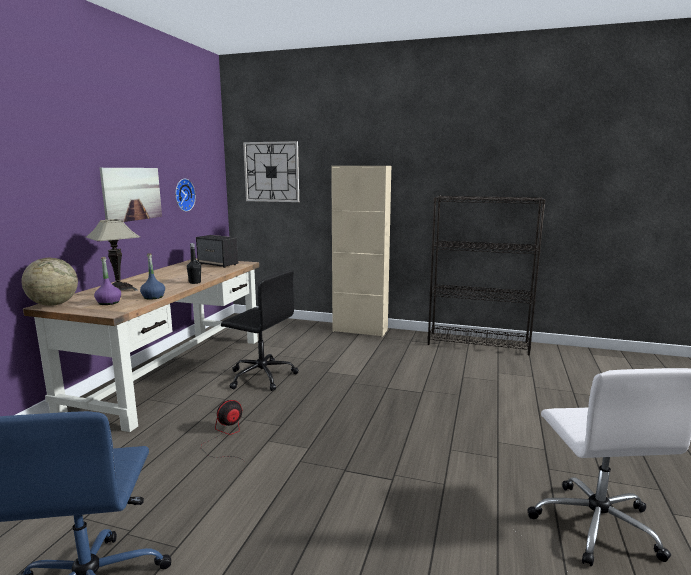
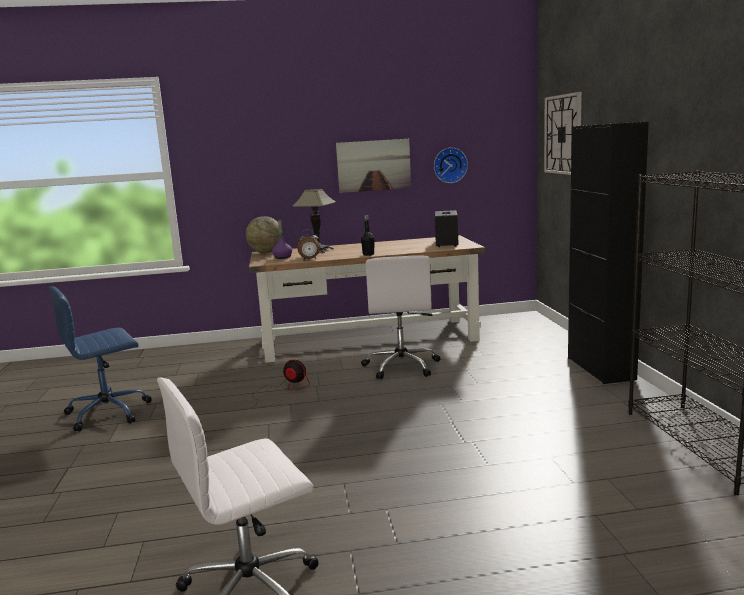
camera: 65 degrees right, 0 degrees up
(153, 297) = (309, 259): blue bottle -> alarm clock
(261, 376) = (401, 366): black office chair -> white office chair
(360, 330) = (600, 368): beige cabinet -> black cabinet

